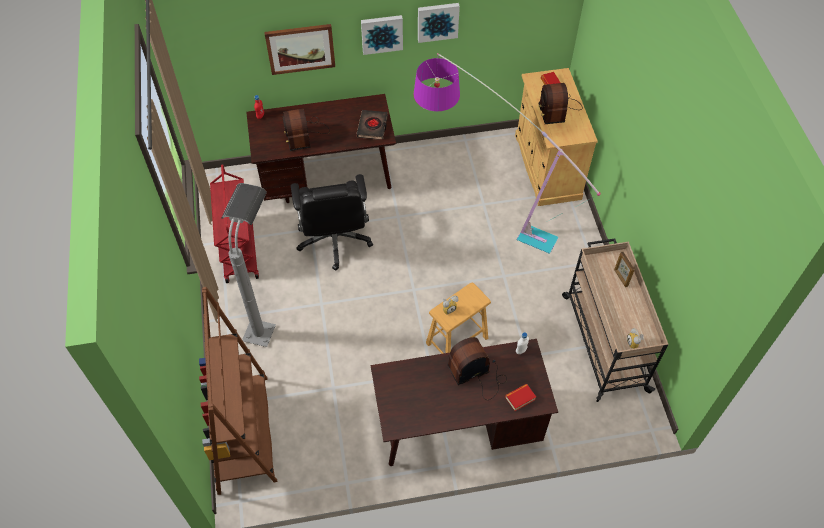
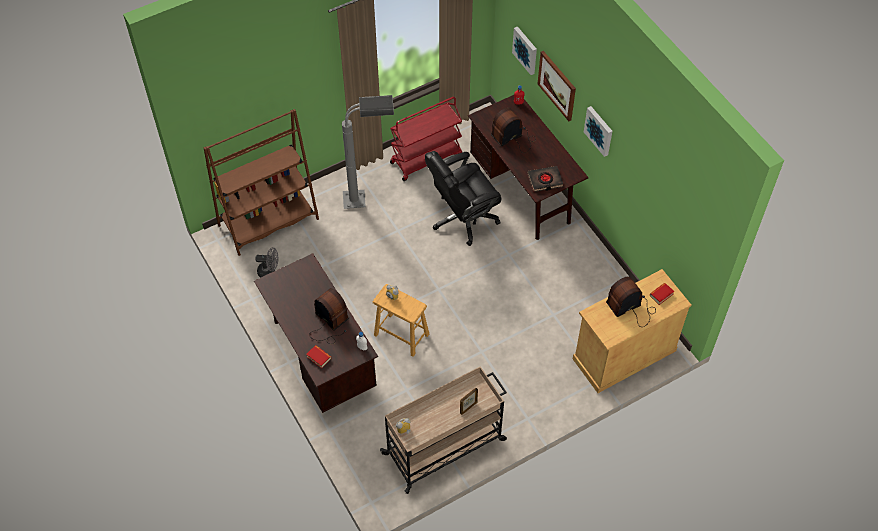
camera: 70 degrees right, 0 degrees up
(316, 452) = (269, 271): none -> grey fan
(437, 21) = (630, 162): picture -> picture (526, 50)
(479, 214) = (540, 314): floor lamp -> none

